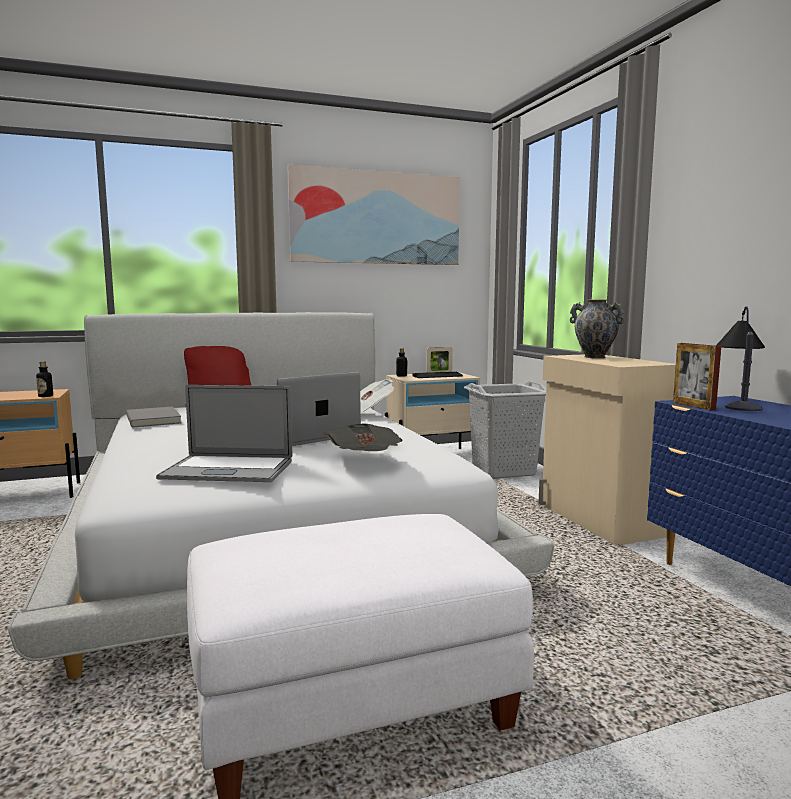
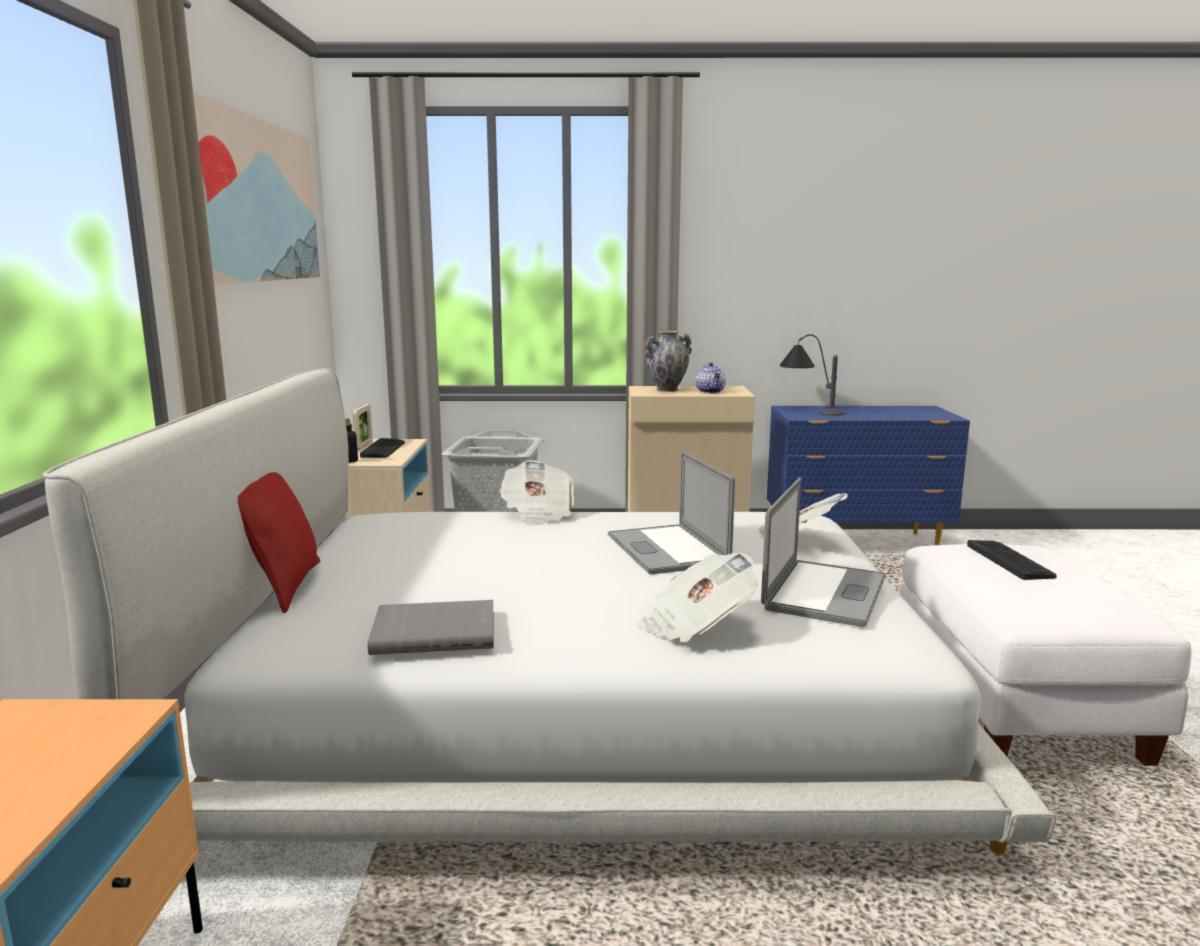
camera: 70 degrees left, 5 degrees up
(45, 396) = (128, 717): bottle -> none
(162, 450) = (696, 625): none -> newspaper
(388, 536) = (1010, 560): none -> keyboard
(614, 361) = (710, 391): none -> teapot
(693, 406) = (819, 418): picture frame -> none

